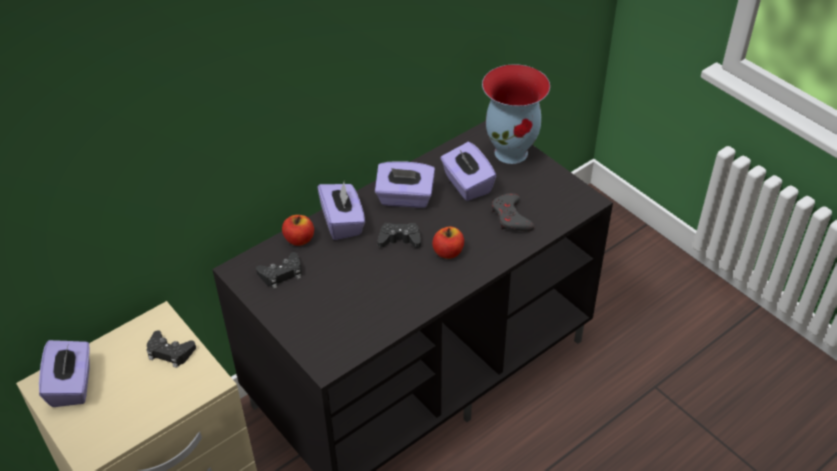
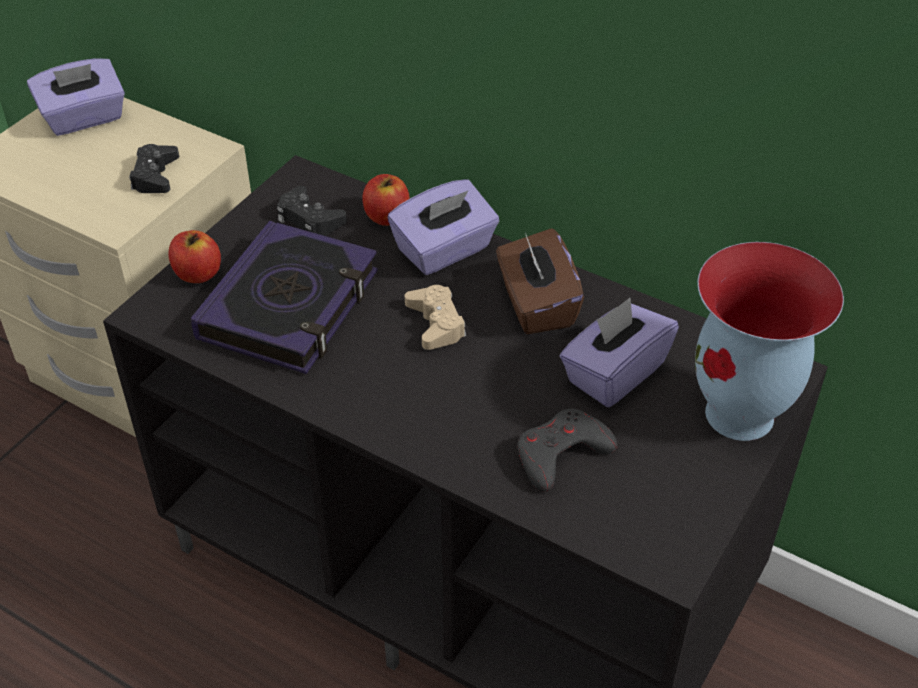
camera: 70 degrees right, 0 degrees up
(354, 297) = (290, 306): none -> book
(399, 239) = (436, 323): black game controller -> beige game controller
(405, 198) = (536, 305): purple tissue box -> brown tissue box
(448, 252) = (433, 389): apple -> apple (197, 274)

